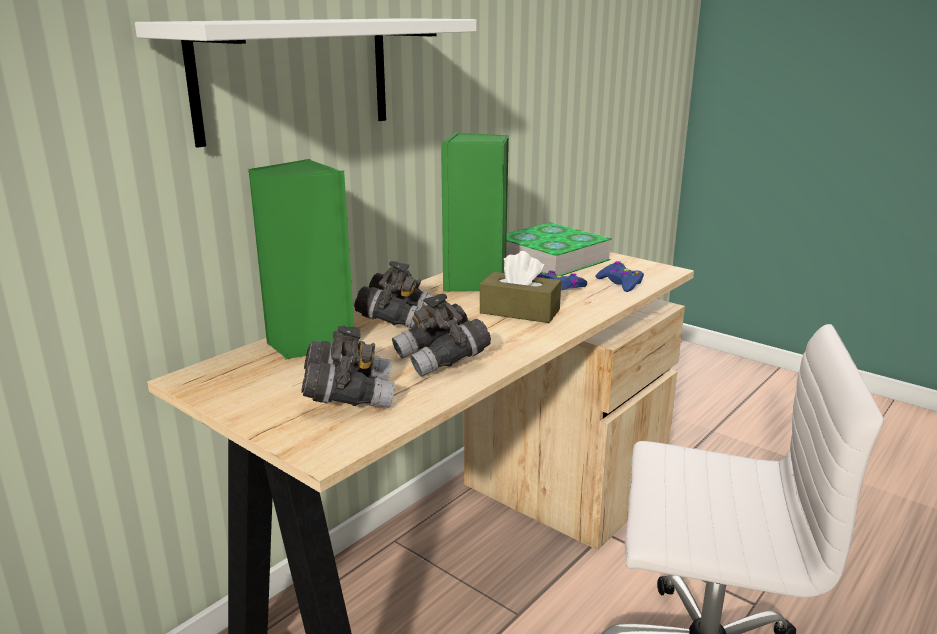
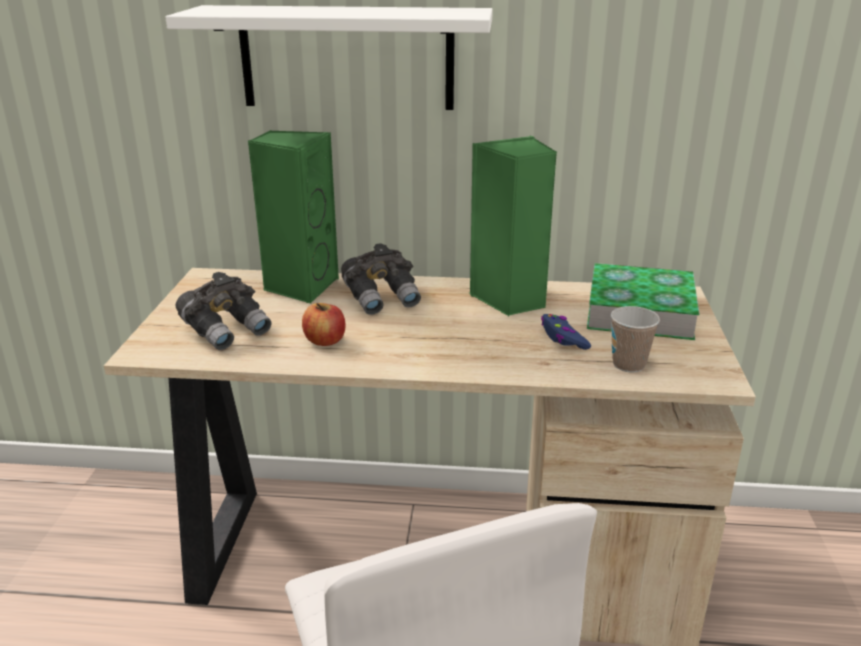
camera: 55 degrees right, 5 degrees up
(442, 360) = (325, 341): grey binoculars -> apple
(519, 311) = (471, 339): brown tissue box -> none
(620, 283) = (628, 364): blue game controller -> cup

